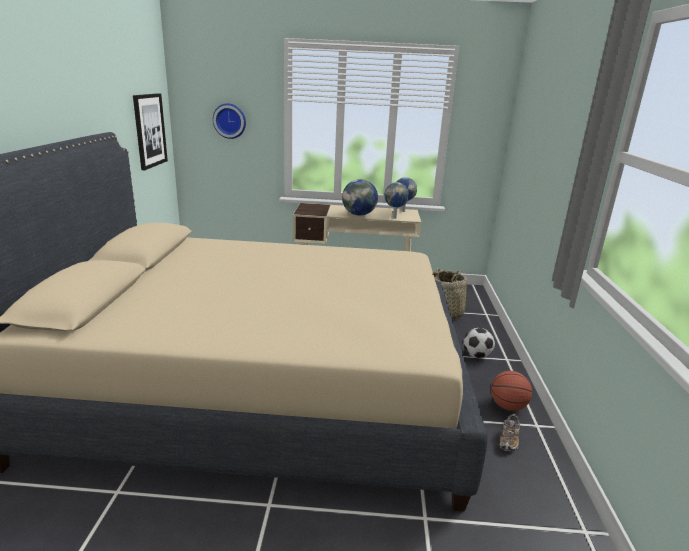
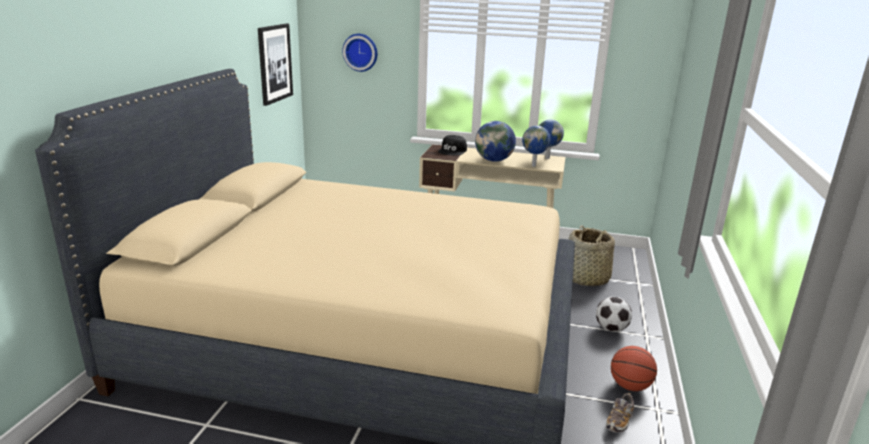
camera: 10 degrees right, 0 degrees up
(320, 208) = (453, 151): none -> black cap

